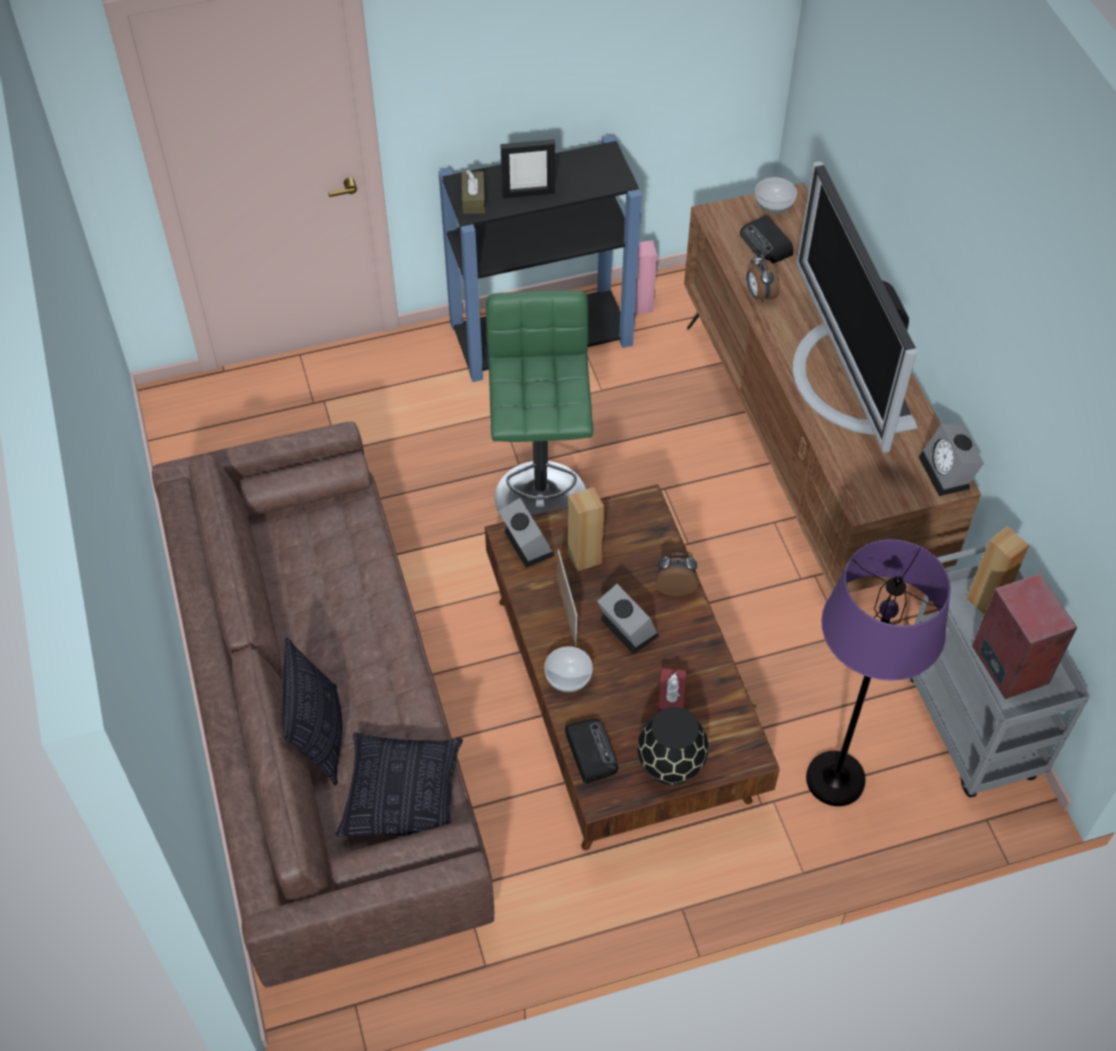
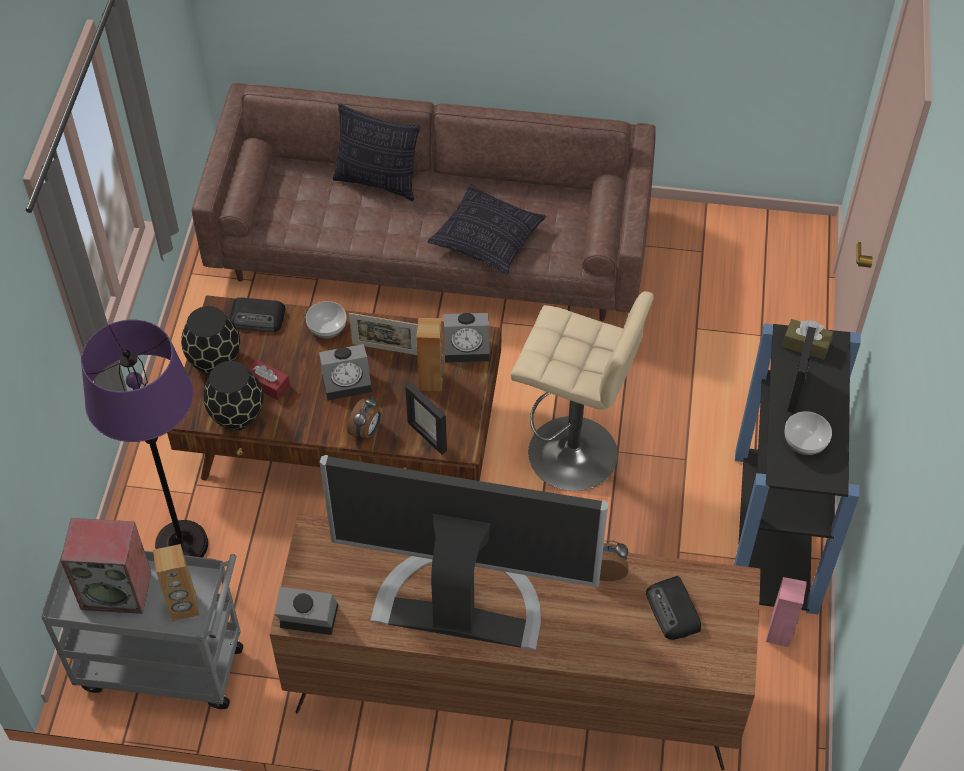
camera: 115 degrees right, 0 degrees up
(402, 796) = (301, 211): pillow -> pillow (487, 239)
(541, 497) = (573, 454): green stool -> beige stool
(650, 534) = (428, 436): none -> picture frame
(724, 709) = (237, 415): none -> black vase
(766, 244) = (673, 611): radio -> radio turned 105 degrees counterclockwise
(774, 205) = (729, 647): bowl -> bowl (804, 443)

